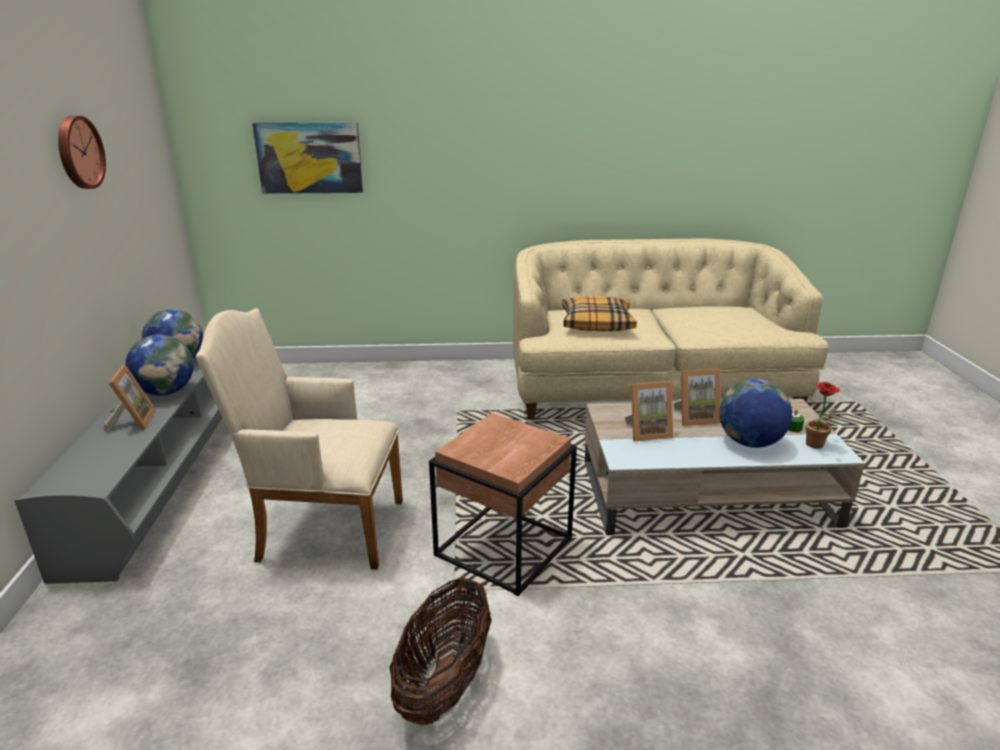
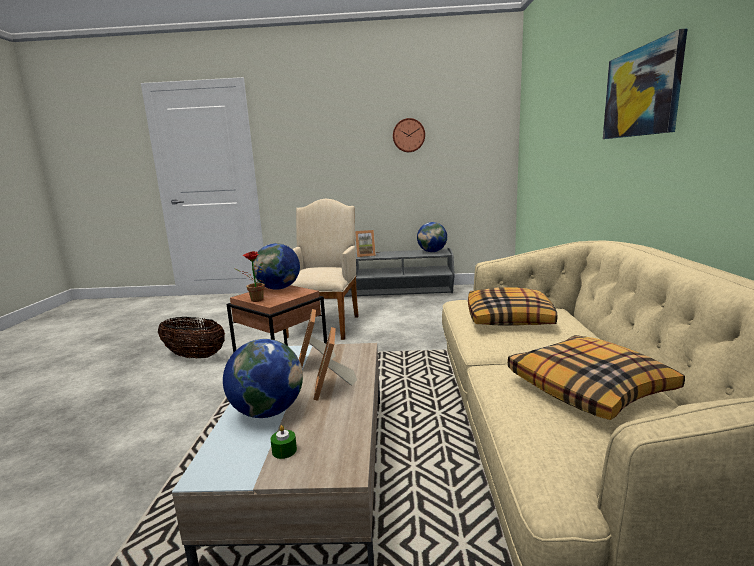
camera: 95 degrees right, 10 degrees down
(166, 392) = (396, 254): globe -> globe (279, 288)
(309, 158) = (545, 145): picture -> picture (641, 92)
(713, 316) = (589, 388): none -> pillow
(817, 446) = (232, 459): potted plant -> potted plant (254, 300)

